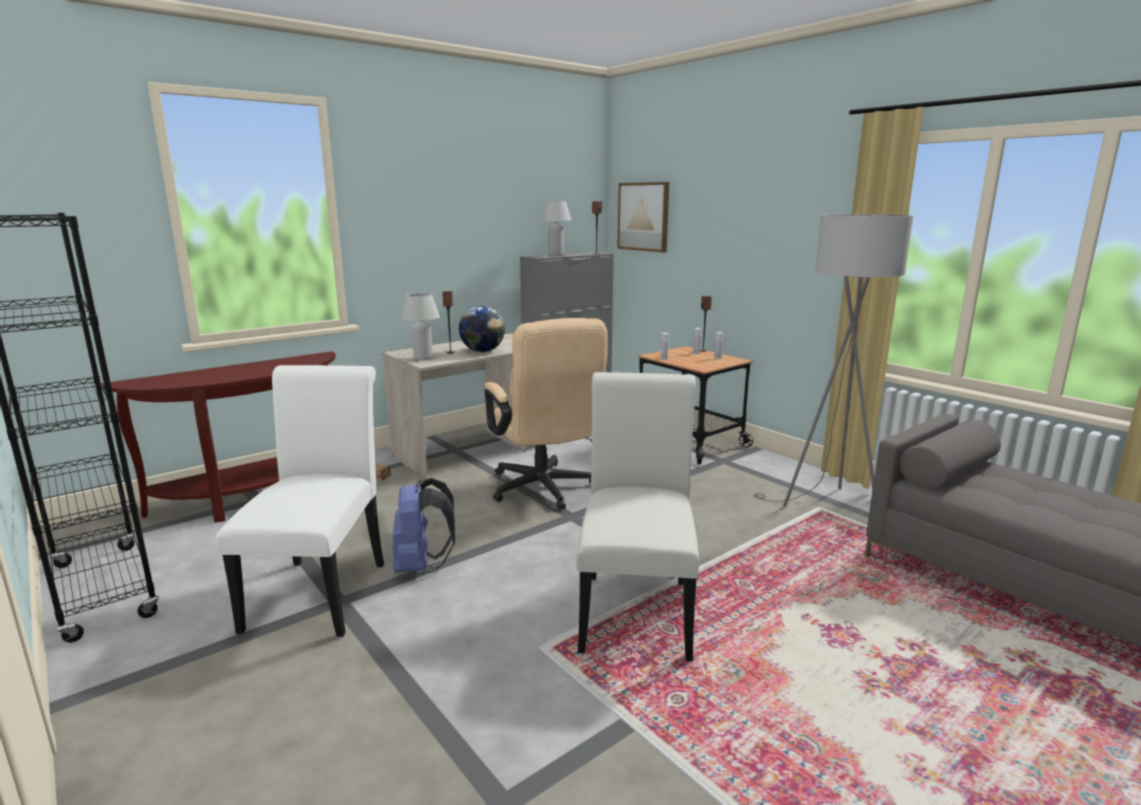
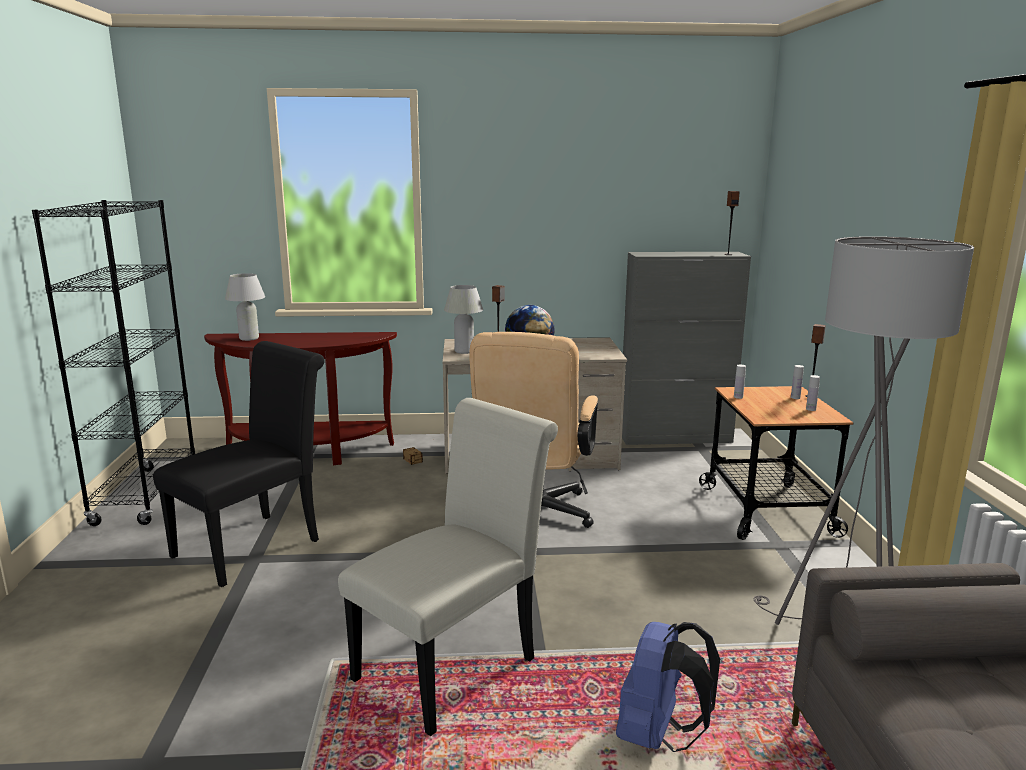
camera: 35 degrees right, 0 degrees up
(321, 590) = (255, 545): white chair -> black chair
(421, 565) = (342, 551): blue backpack -> blue backpack (658, 736)
(556, 255) = (669, 254): white table lamp -> white table lamp (249, 338)
(643, 216) = (790, 213): picture -> none

